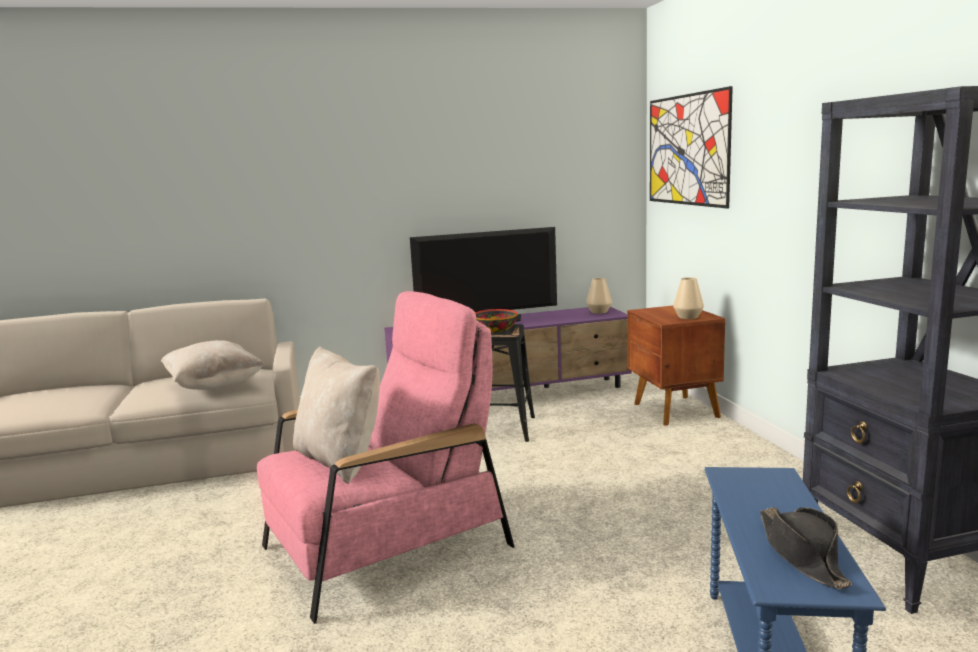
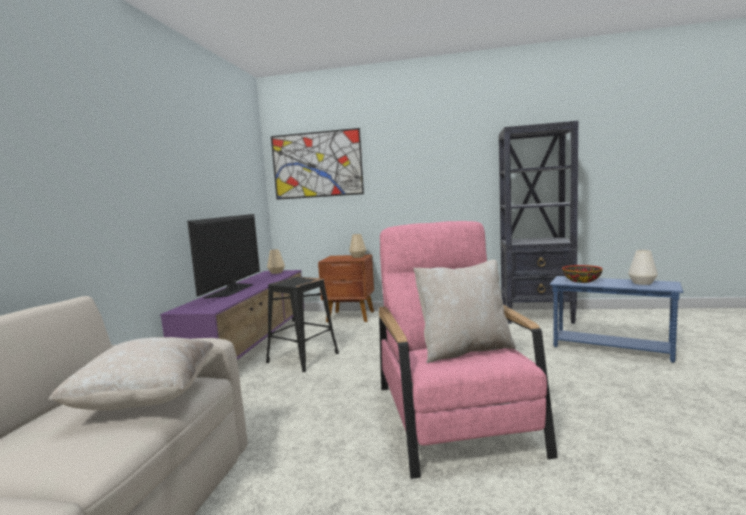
camera: 65 degrees left, 5 degrees down
(495, 330) = (298, 281): bowl -> bowl (581, 281)
(802, 555) = (642, 283): black hat -> white vase

